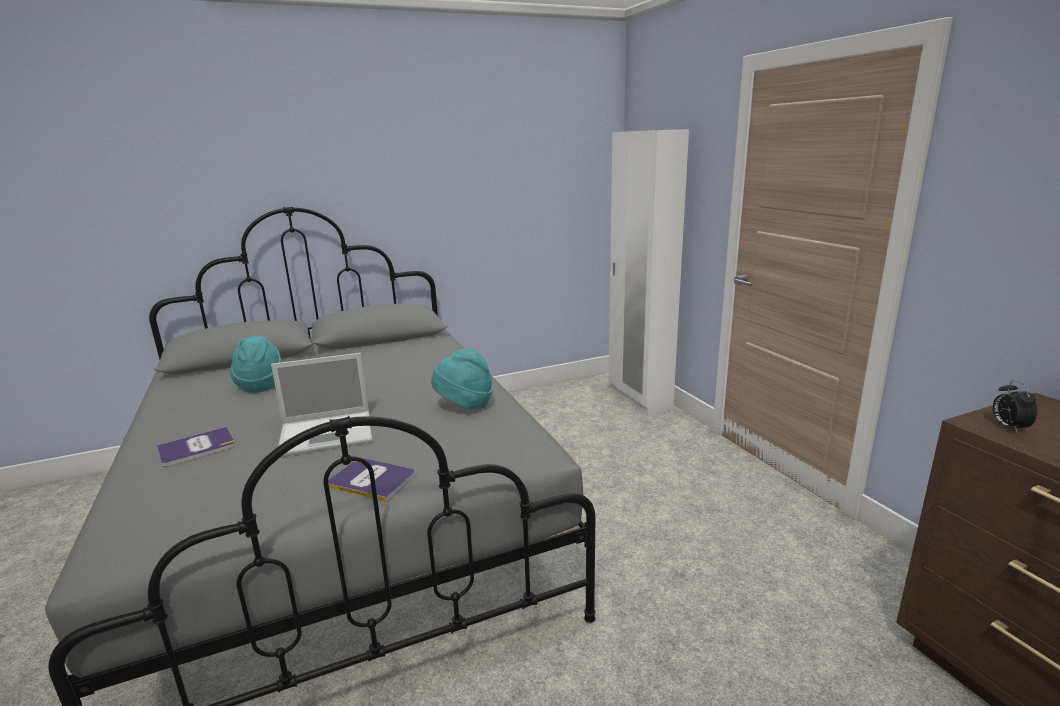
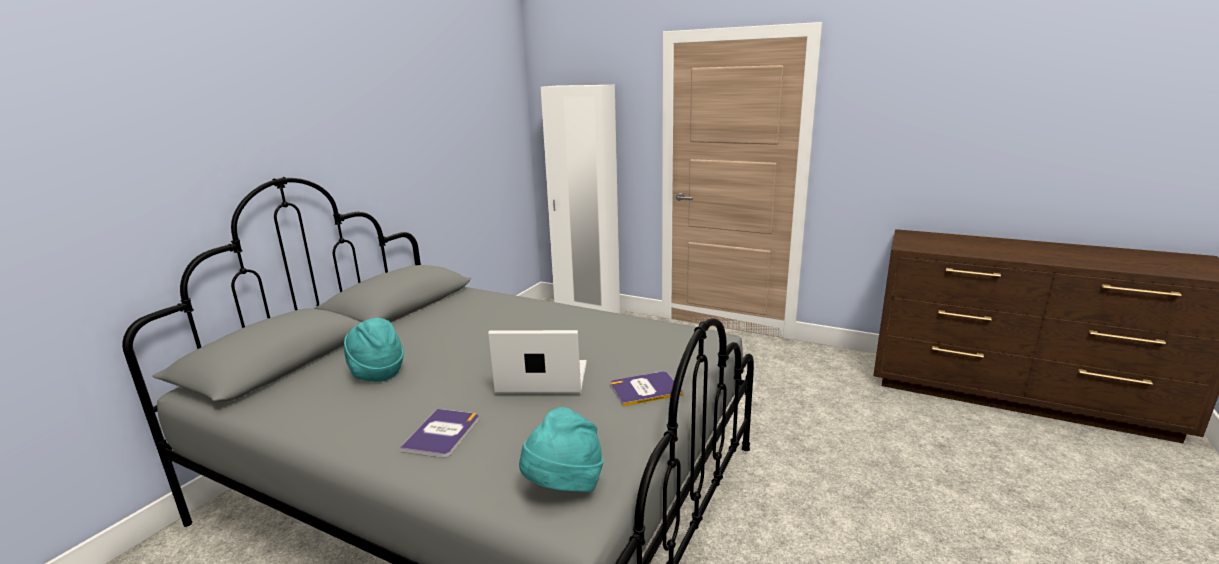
camera: 40 degrees left, 0 degrees up
(328, 433) = (541, 379): laptop -> laptop turned 120 degrees counterclockwise
(464, 405) = (602, 327): turquoise hat -> turquoise hat (563, 487)
(1008, 427) = (915, 245): alarm clock -> none

